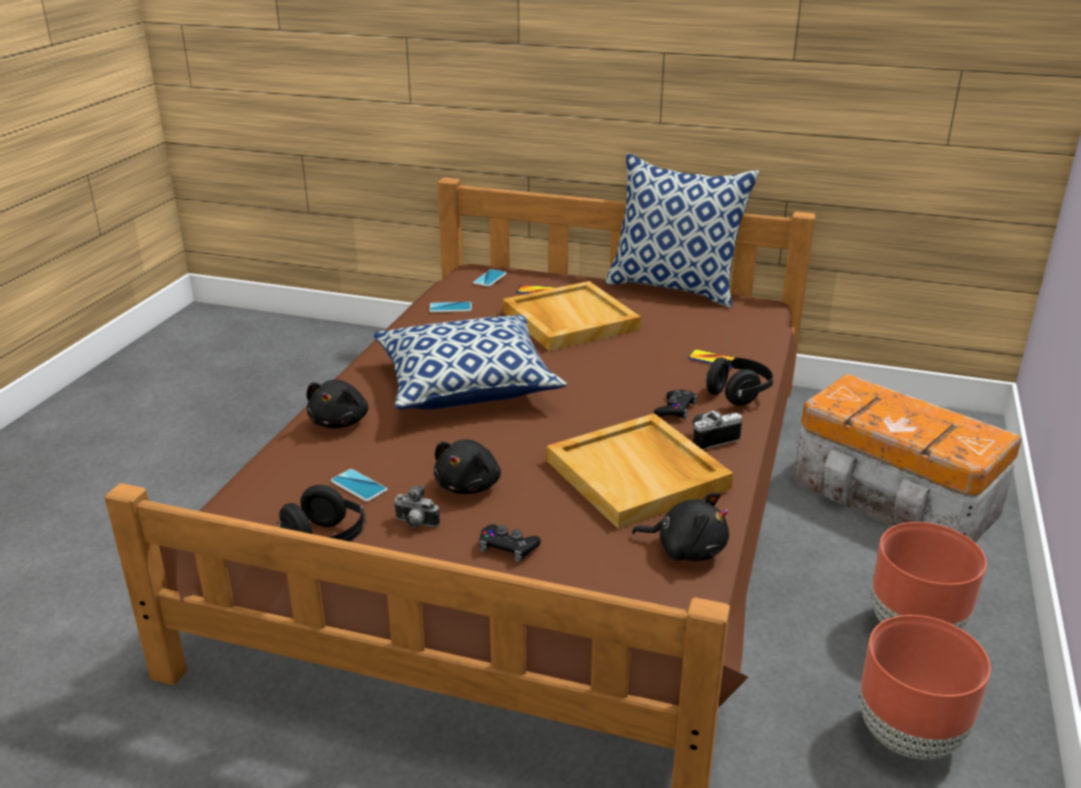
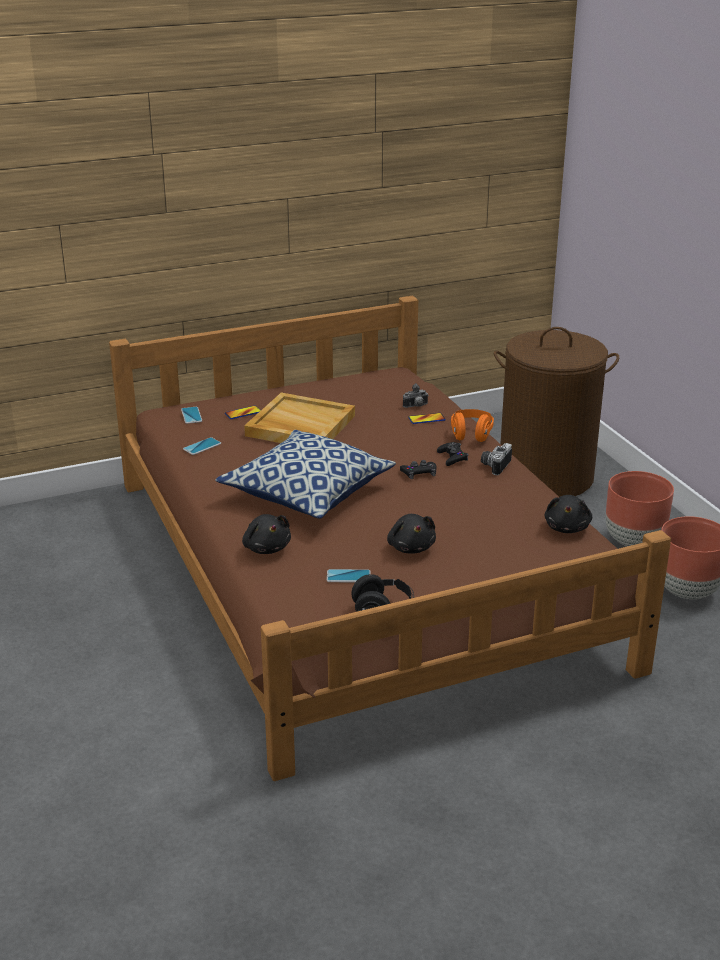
camera: 40 degrees left, 0 degrees up
(415, 524) = (417, 580): camera -> camera (416, 406)
(508, 547) = (485, 567): black game controller -> black game controller (419, 473)
(639, 475) = (490, 501): beige tray -> none
(674, 288) = (327, 380): pillow -> none
(686, 549) = (567, 527): black plush toy -> black plush toy turned 120 degrees clockwise
(738, 394) = (471, 435): black headphones -> orange headphones
(894, 499) = (546, 477): storage box -> brown laundry basket

